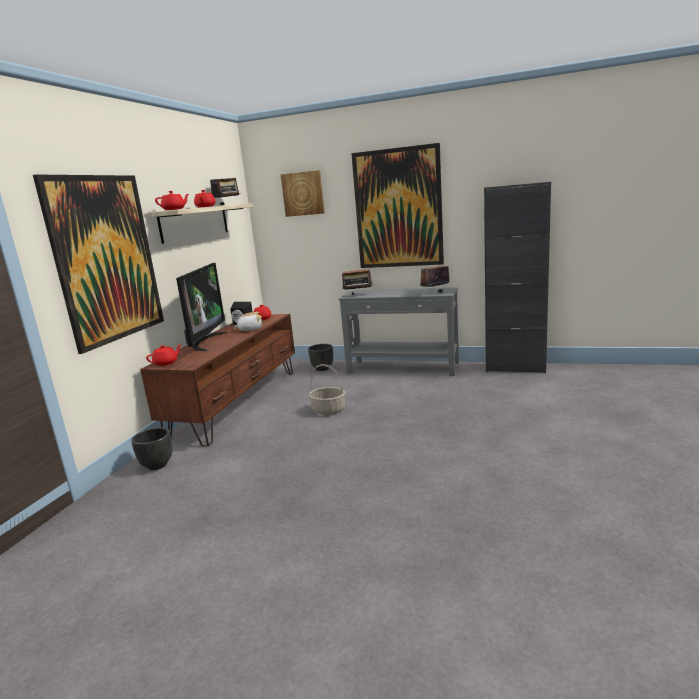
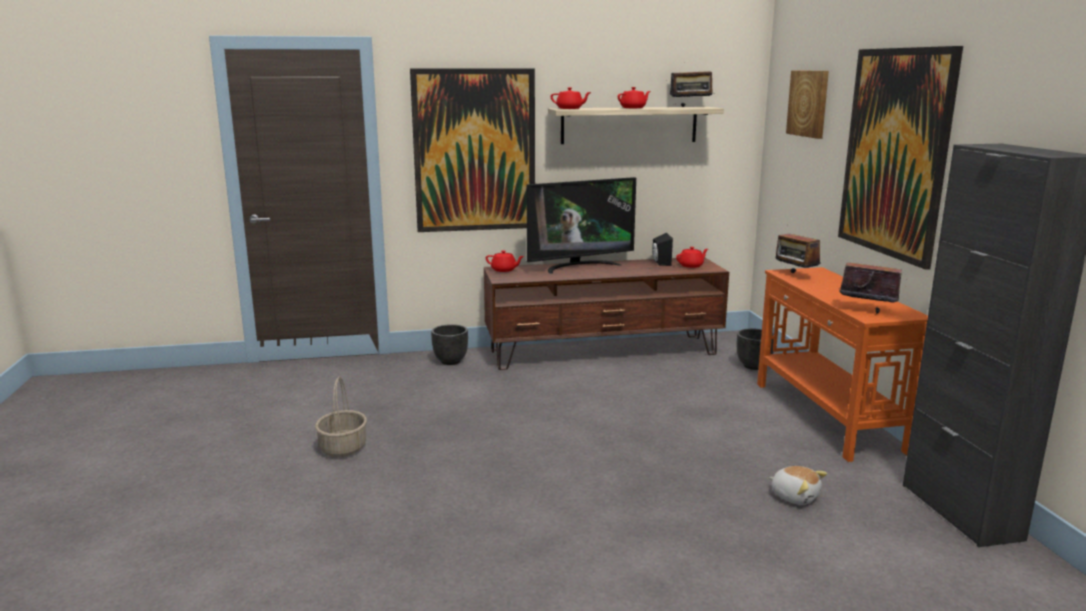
camera: 60 degrees right, 0 degrees up
(250, 329) = (642, 271): plush toy -> plush toy (795, 496)
(329, 410) = (633, 402): basket -> basket (343, 448)
(403, 368) = (826, 416): grey console table -> orange console table

